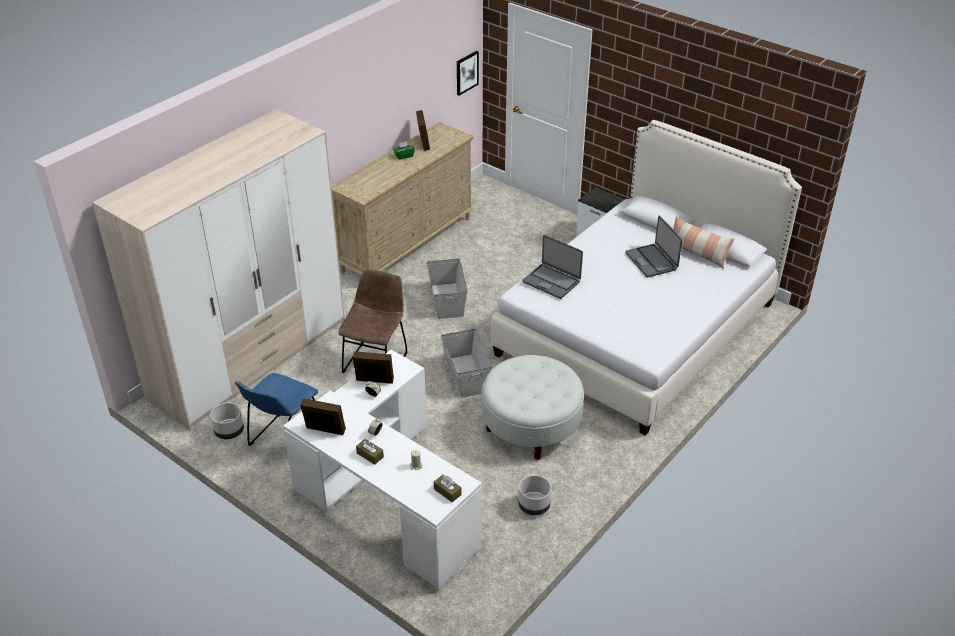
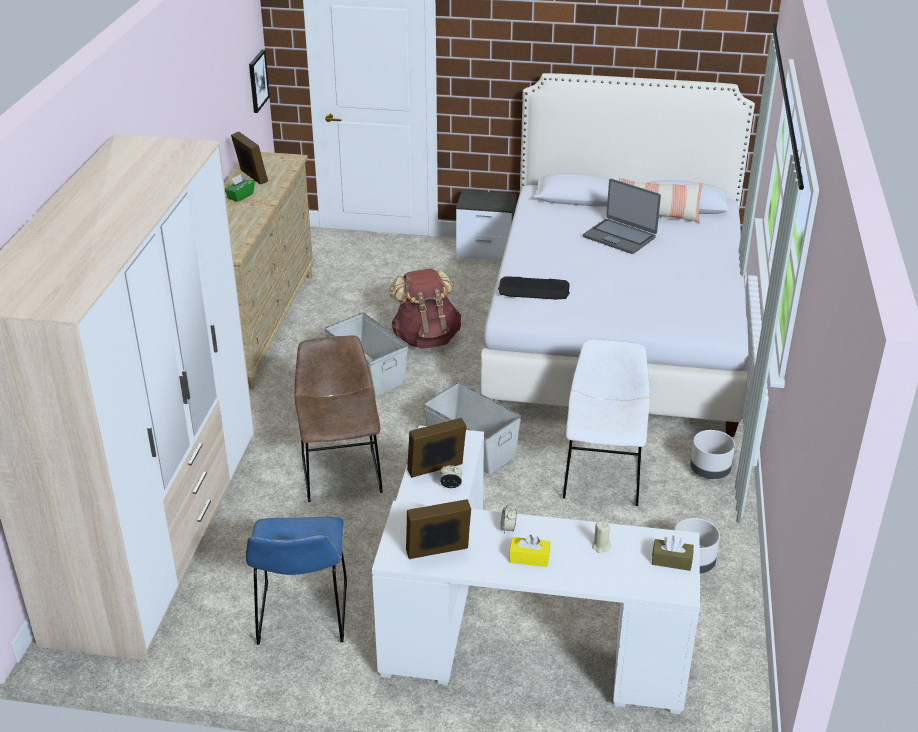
camera: 30 degrees left, 5 degrees down
(229, 431) = (211, 638): grey planter -> grey planter (709, 471)
(370, 455) = (529, 558): brown tissue box -> yellow tissue box
(503, 289) = (426, 338): none -> brown backpack
(531, 426) = (602, 475): white ottoman -> white chair
(551, 281) = (534, 289): laptop -> keyboard

